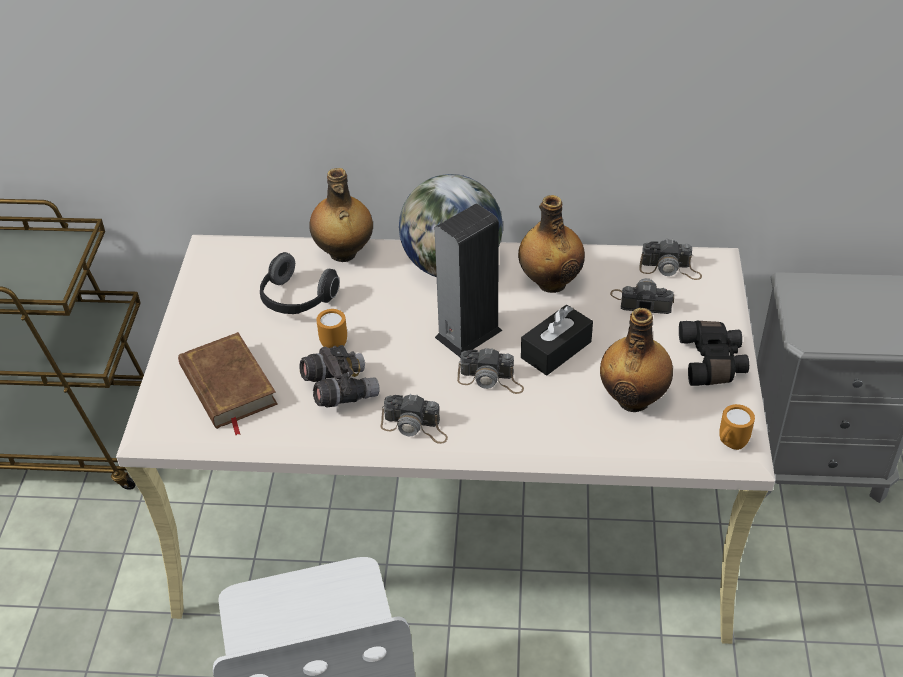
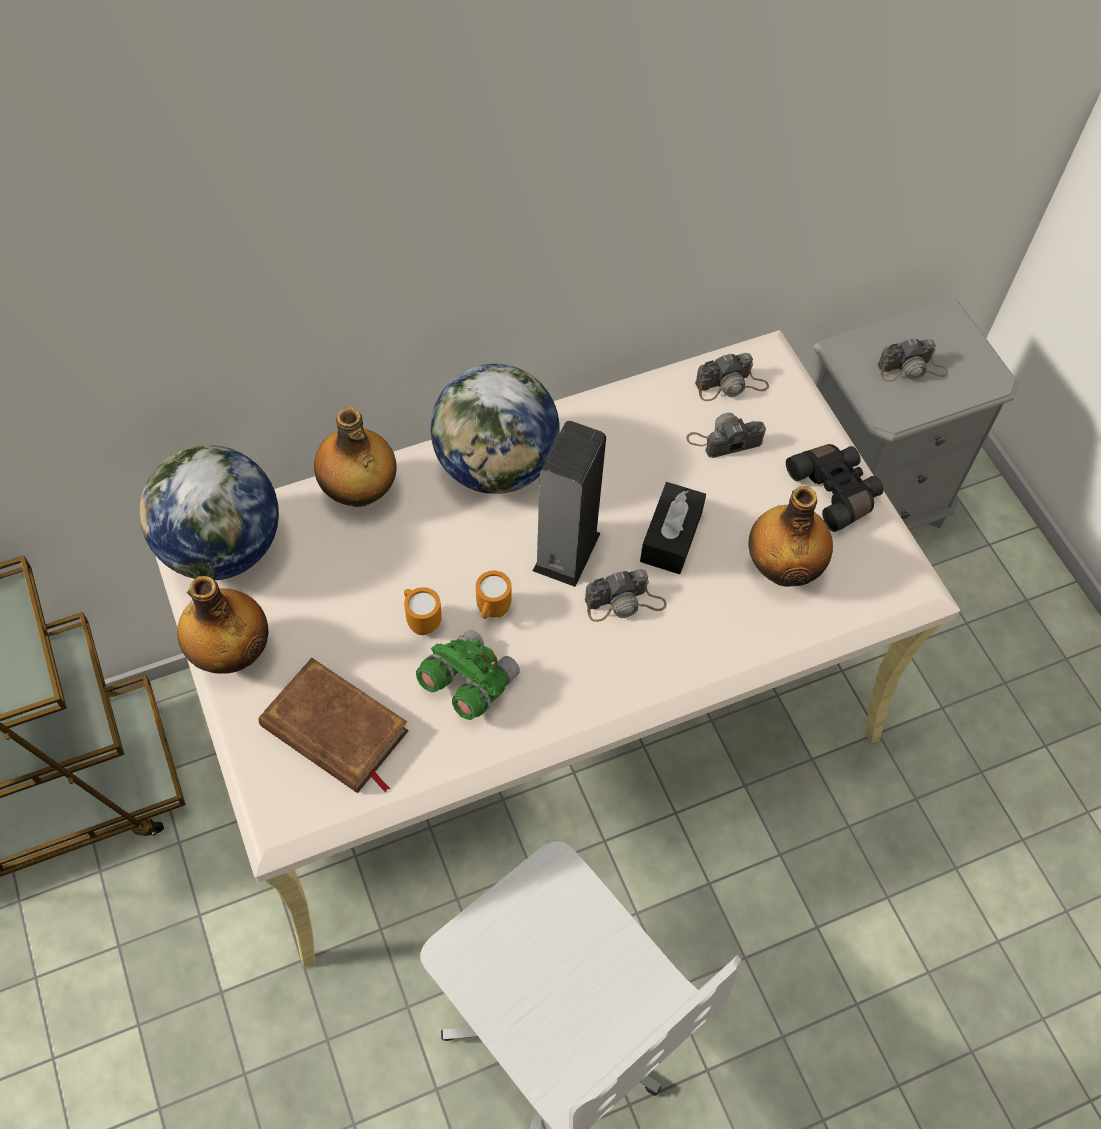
camera: 30 degrees left, 15 degrees up
(229, 257) = (222, 549): none -> globe
(296, 300) = (343, 580): headphones -> none
(339, 390) = (467, 683): grey binoculars -> green binoculars
(415, 427) = (579, 697): camera -> camera (912, 369)
(550, 282) = (616, 449): bottle -> bottle (232, 652)
(730, 445) = (904, 587): orange mug -> orange mug (492, 612)

